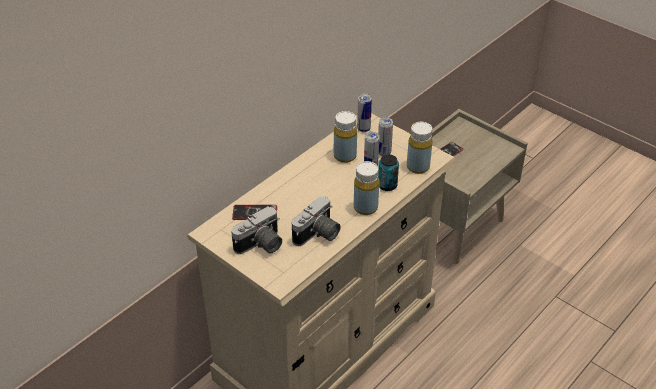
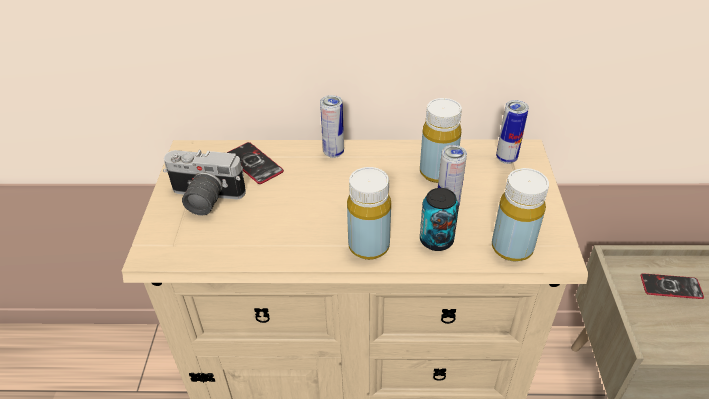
camera: 50 degrees right, 0 degrees up
(318, 235) = (270, 234): camera -> none
(384, 153) = (491, 200): can -> can (333, 152)

